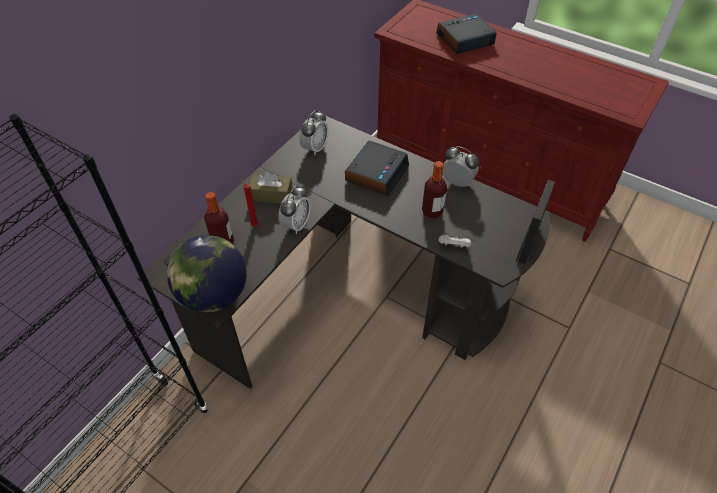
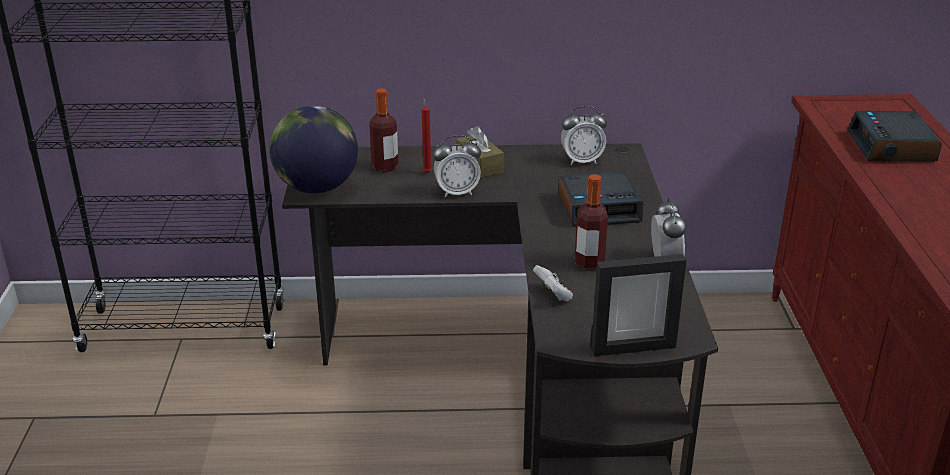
camera: 55 degrees right, 20 degrees down
(464, 40) = (892, 147): alarm clock -> alarm clock turned 120 degrees counterclockwise

